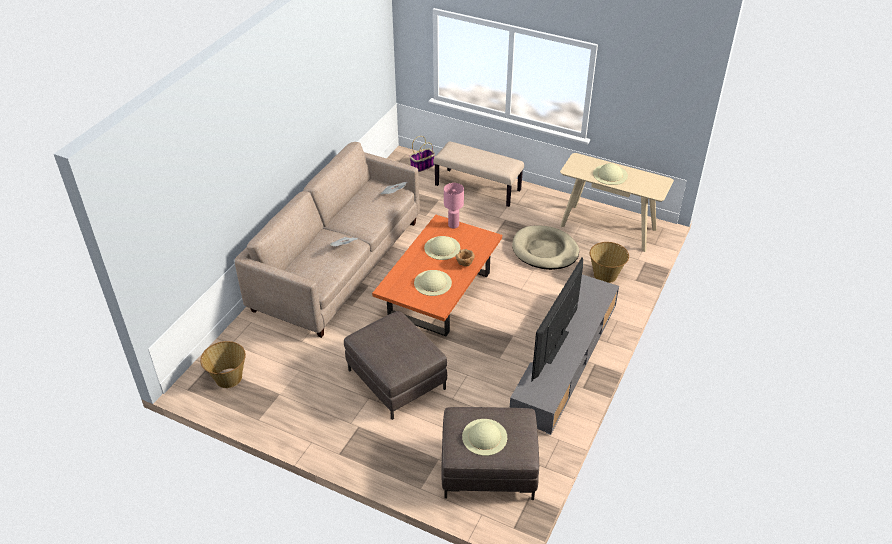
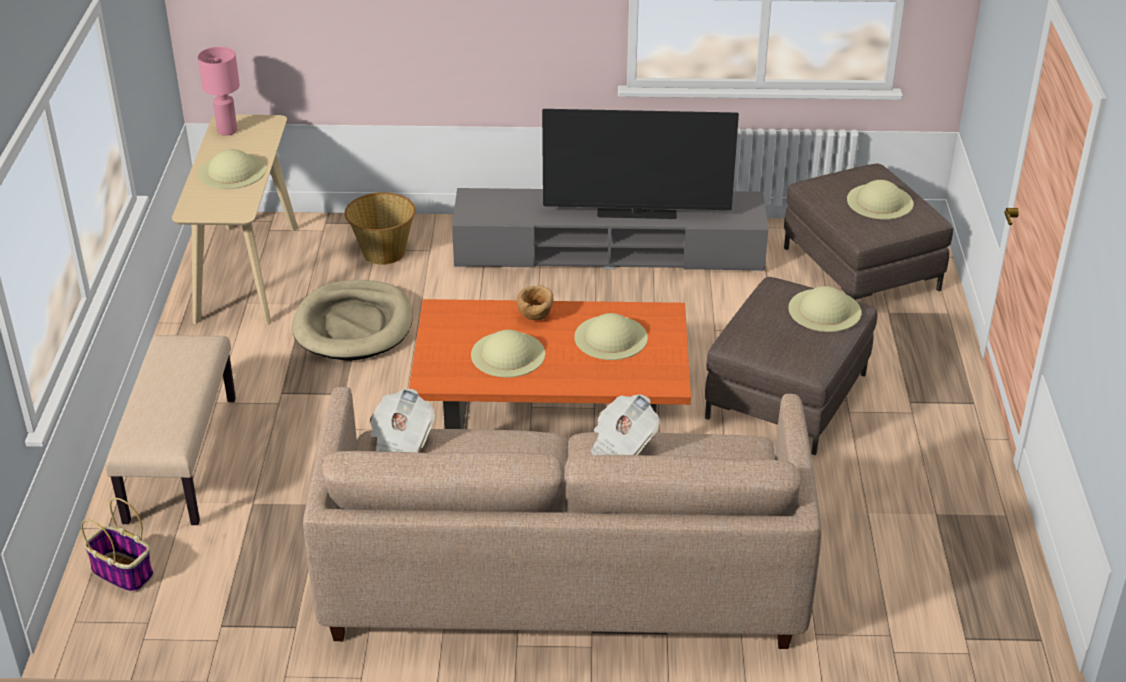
camera: 115 degrees left, 5 degrees down
(228, 378) = (966, 597): basket -> none
(396, 360) = (824, 310): none -> beige hat
(453, 225) = (431, 359): pink table lamp -> pink table lamp (228, 130)

